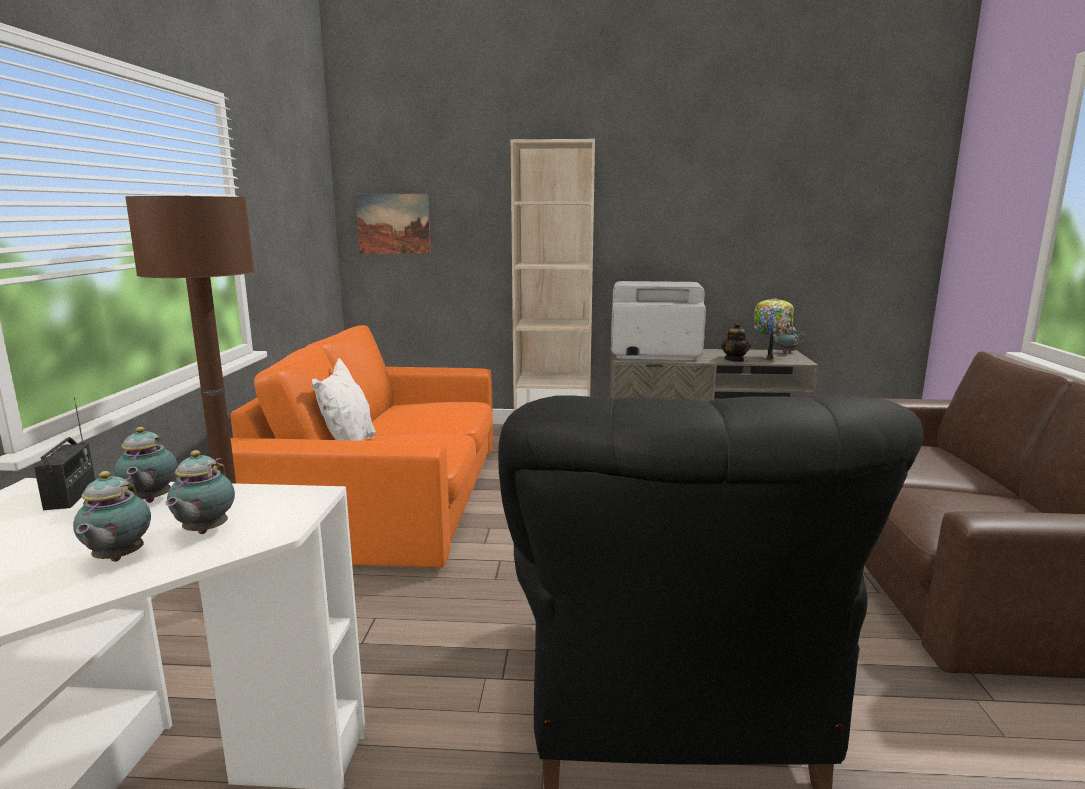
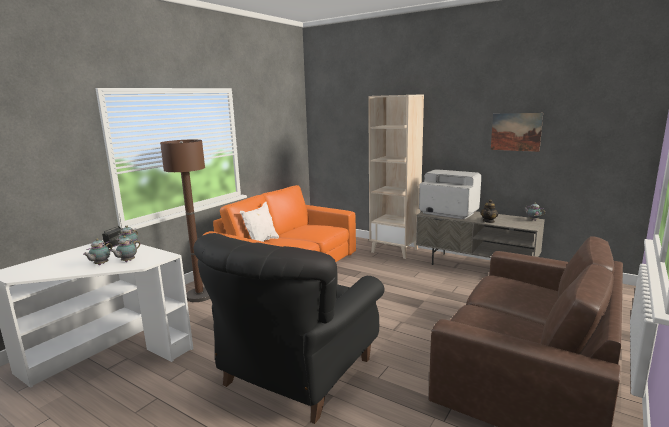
camera: 30 degrees right, 0 degrees up
(393, 224) = (330, 134): picture -> picture (516, 132)
(770, 358) = (513, 223): table lamp -> none

